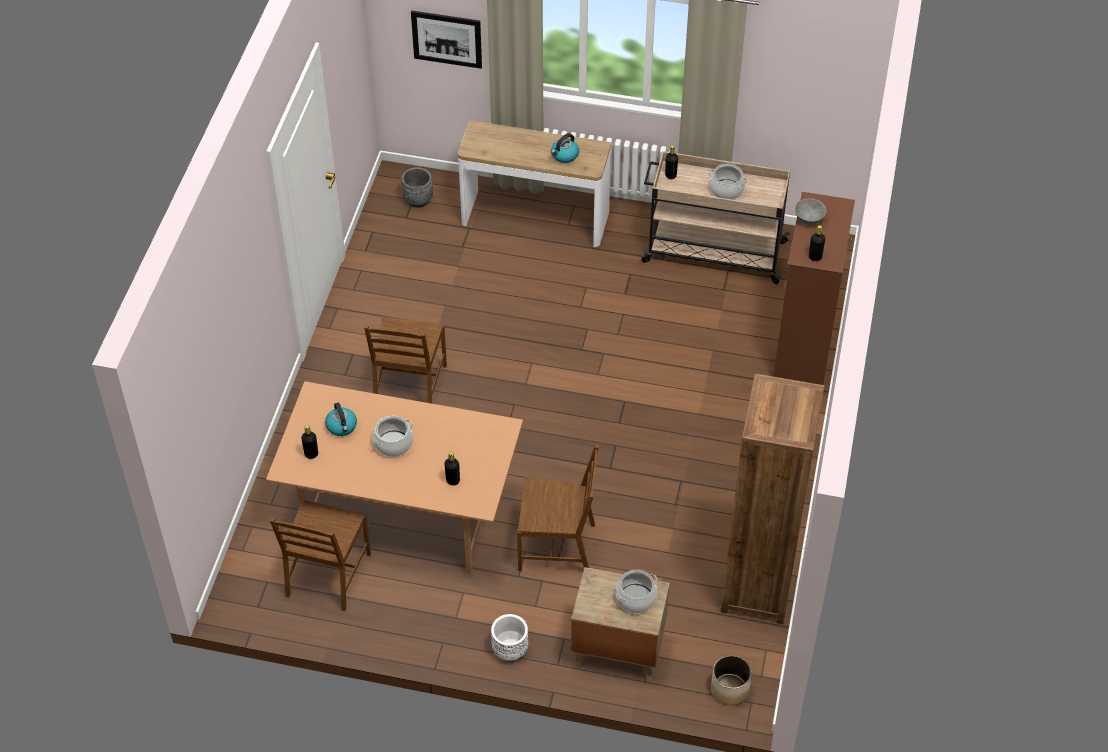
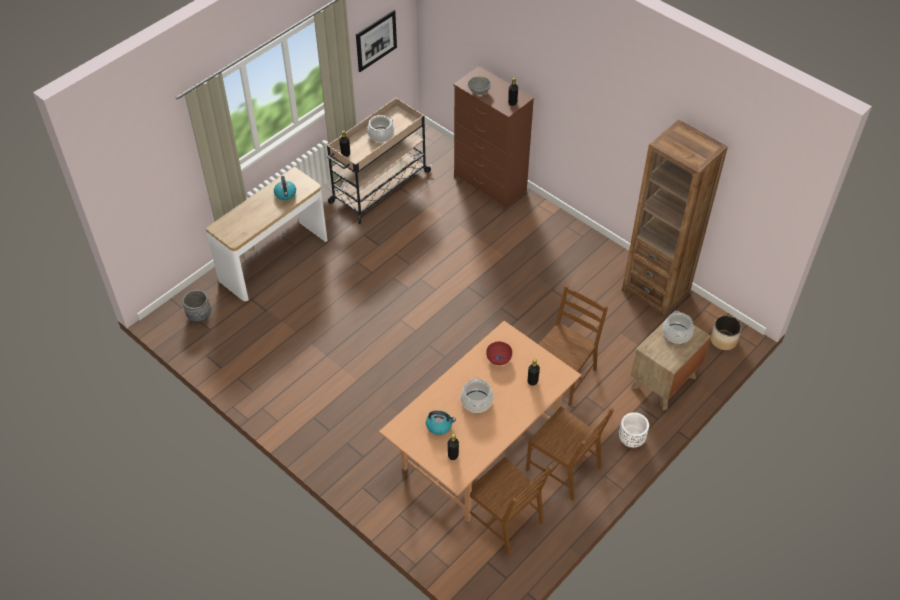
camera: 60 degrees left, 0 degrees up
(410, 387) = (370, 397): brown chair -> brown chair (564, 468)
(447, 39) = (163, 181): picture -> picture (376, 40)
(464, 437) = (498, 358): none -> red bowl

